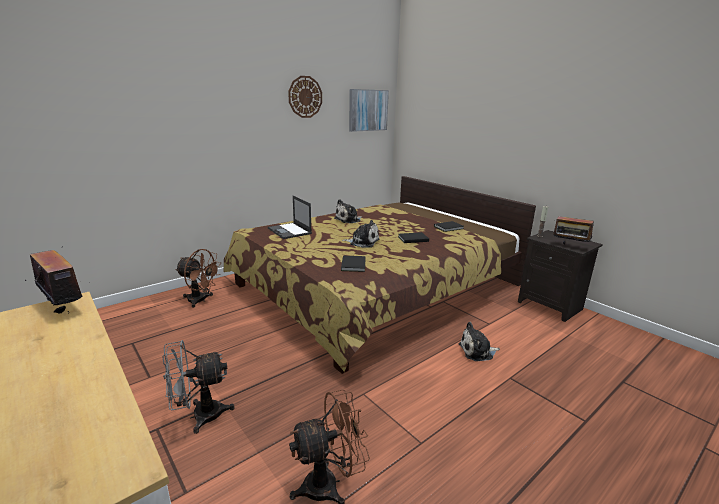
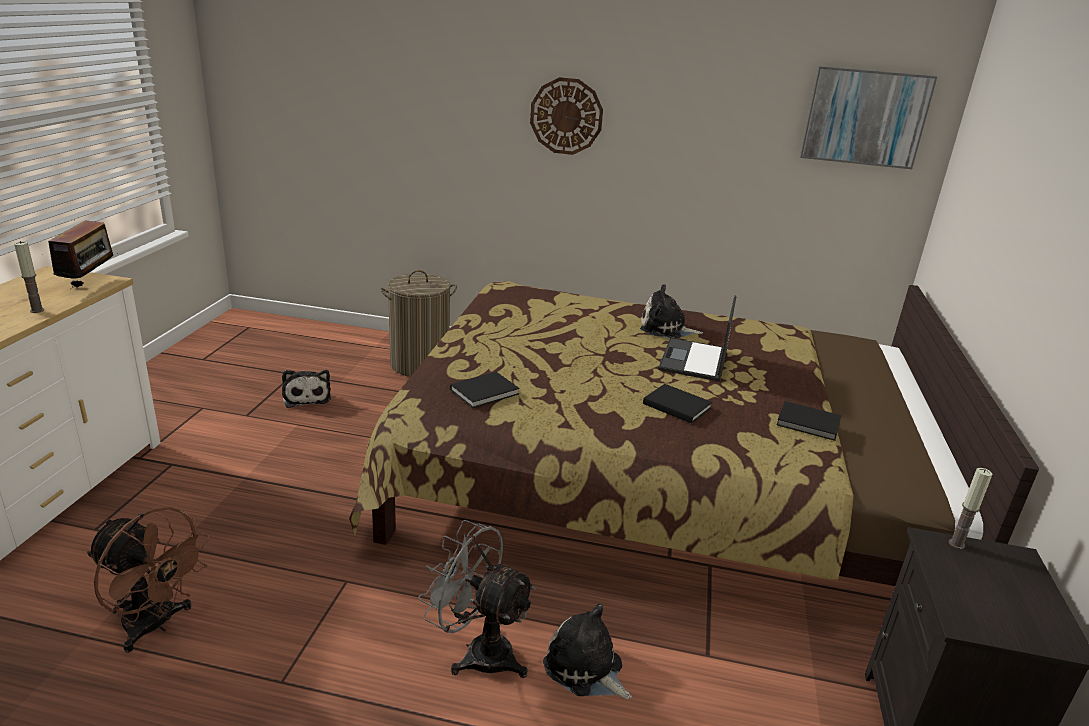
camera: 50 degrees right, 5 degrees up
(79, 336) = (37, 310): none -> candle
(199, 416) = (208, 478): grey fan -> grey fan (478, 651)
(201, 300) = (419, 364): brown fan -> laundry basket
(290, 231) = (539, 309): laptop -> laptop (694, 360)
(305, 97) = (700, 75): wall clock -> wall clock (566, 116)
(362, 242) = (585, 370): plush toy -> plush toy (306, 397)
(569, 246) = (964, 605): radio -> none

